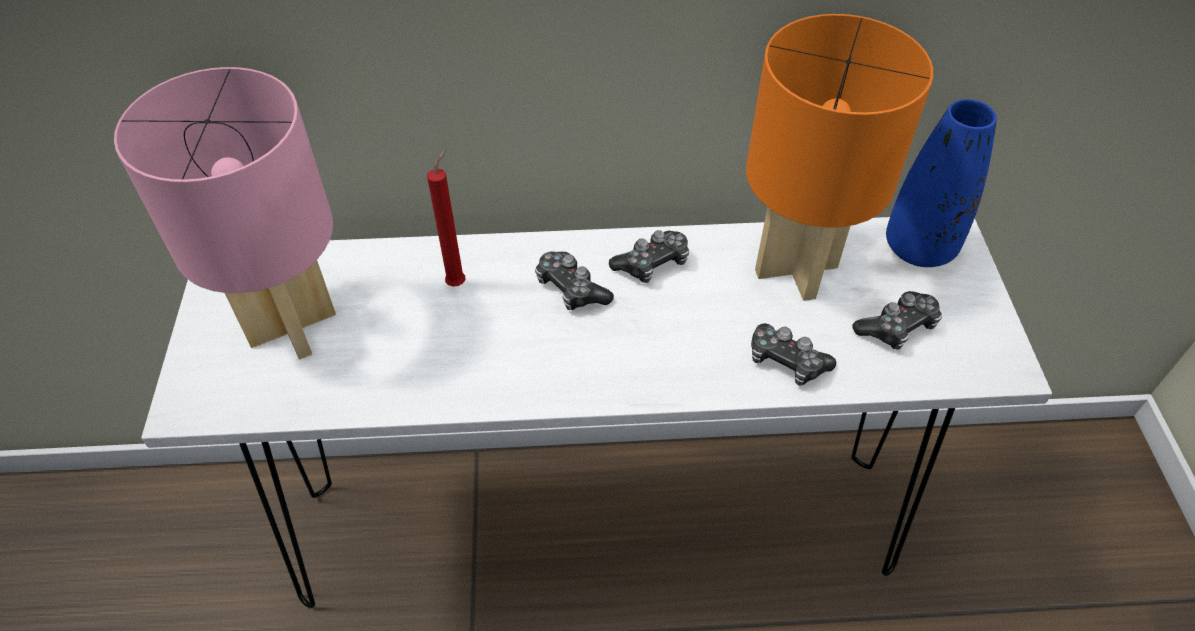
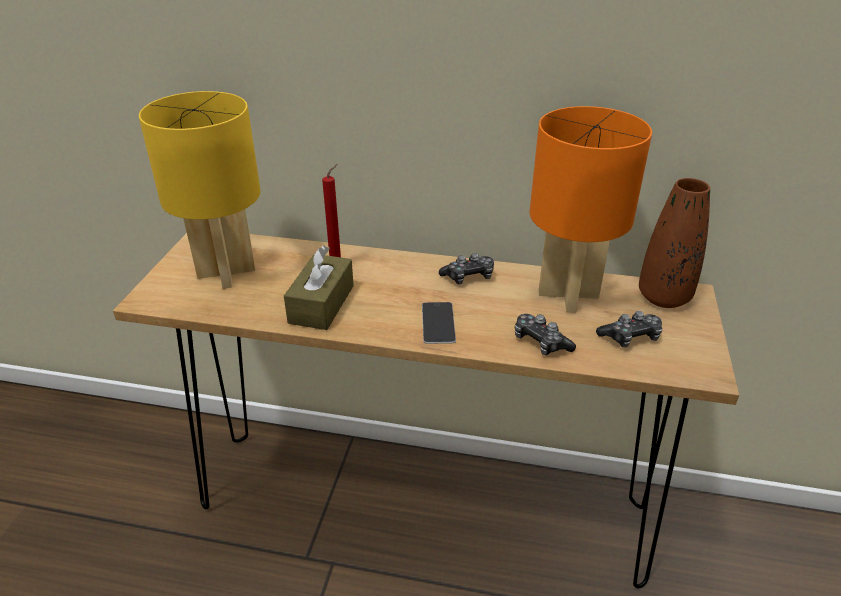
camera: 15 degrees right, 15 degrees down
(293, 325) = (227, 272): pink table lamp -> yellow table lamp
(461, 358) = (321, 304): none -> brown tissue box
(571, 289) = (408, 281): game controller -> none
(597, 529) = (420, 505): white console table -> brown console table
(638, 357) = (438, 323): none -> phone
(919, 249) = (663, 297): blue vase -> brown vase

